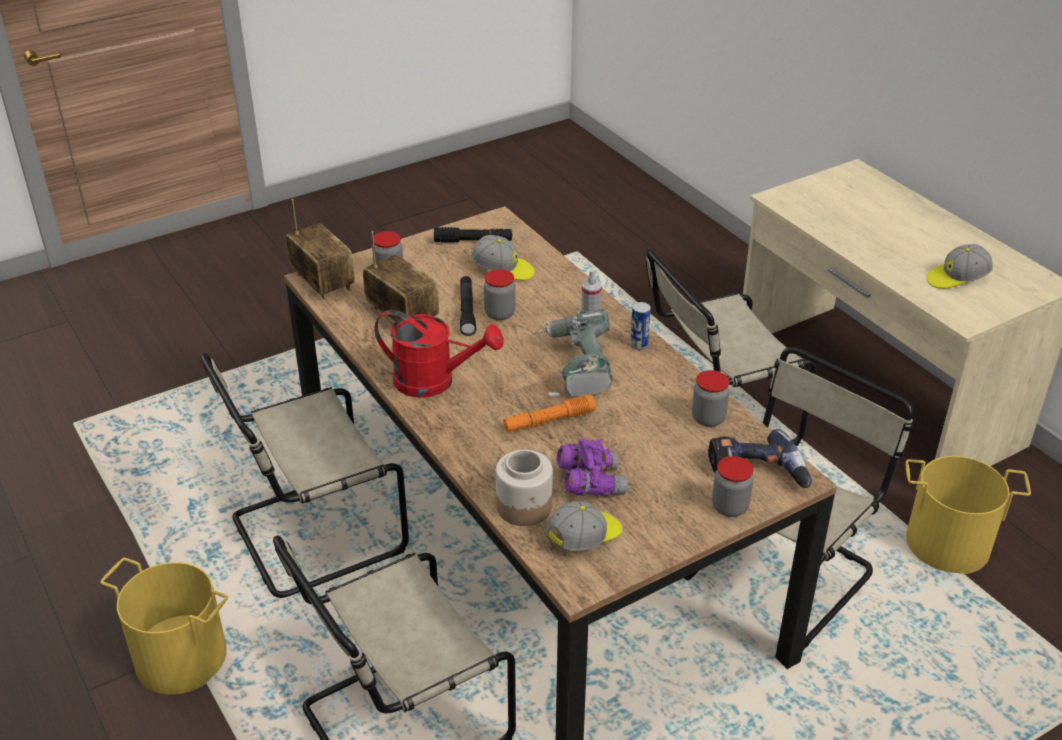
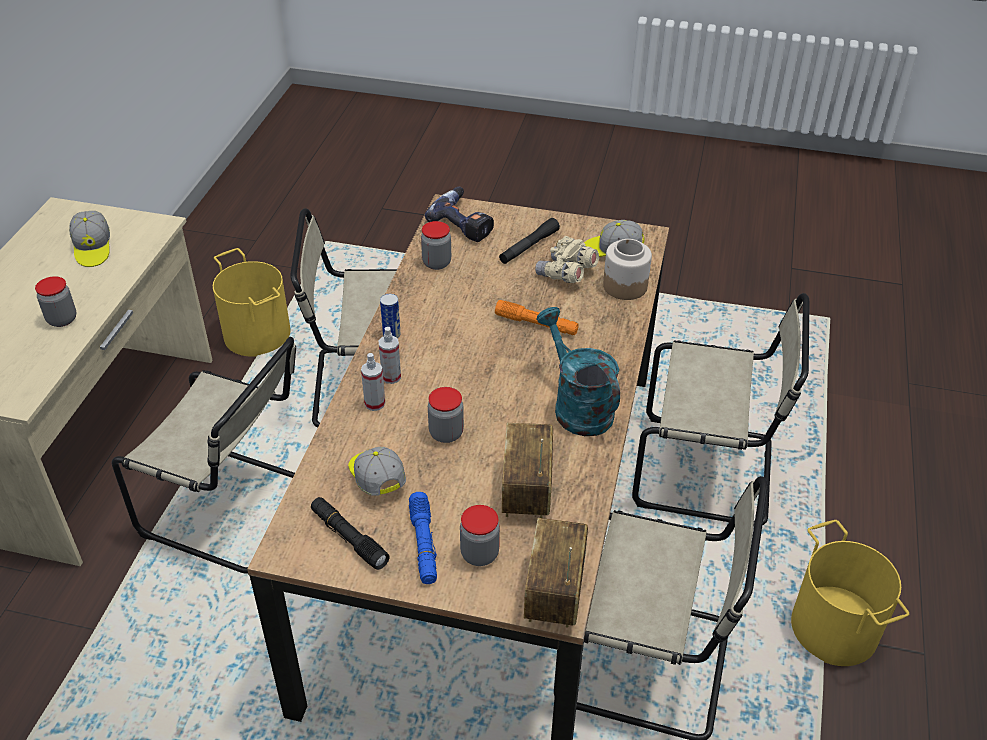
camera: 135 degrees left, 5 degrees up
(428, 261) = (423, 544): none -> blue flashlight
(435, 381) = (577, 406): red watering can -> turquoise watering can
(467, 311) = (467, 456): black flashlight -> black flashlight (529, 247)
(572, 302) = (374, 403): none -> spray bottle
(575, 369) = (463, 348): power drill -> none
(590, 483) = (566, 274): purple binoculars -> beige binoculars
(729, 507) = (509, 218): jar -> jar (62, 319)
(957, 279) = (93, 248): cap -> cap turned 45 degrees clockwise

